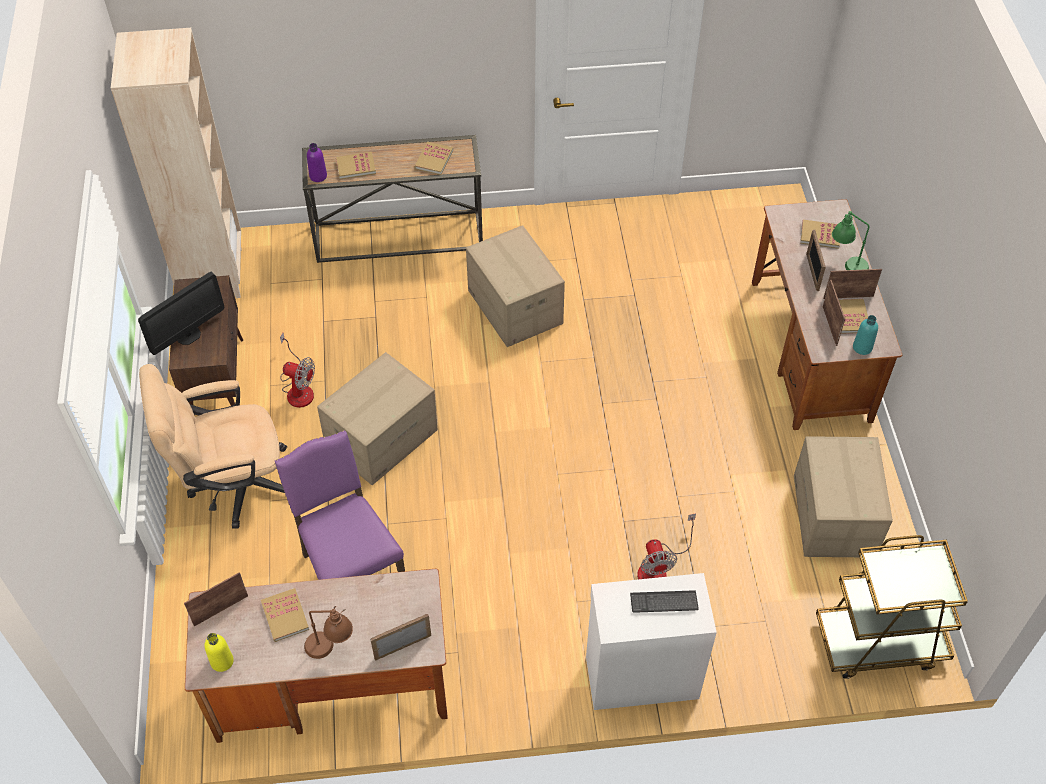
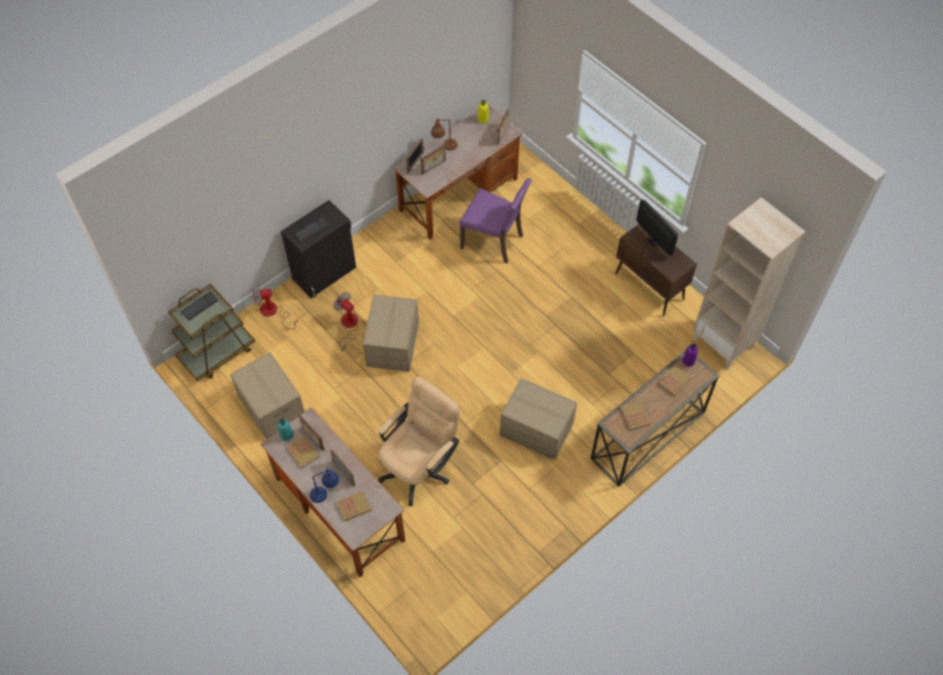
camera: 145 degrees right, 5 degrees up
(188, 335) = (654, 240): monitor -> monitor turned 45 degrees counterclockwise
(233, 485) = (586, 245): beige office chair -> beige office chair (420, 466)
(285, 616) = (474, 147): book -> none
(298, 388) = (606, 308): fan -> fan (273, 312)
(381, 437) = (539, 309): cardboard box -> cardboard box (393, 344)
(640, 676) = (325, 273): white cabinet -> black cabinet
(846, 264) = (326, 492): green table lamp -> blue table lamp
(848, 296) = (312, 467): picture frame -> picture frame (433, 168)
(910, 588) = (199, 306): none -> keyboard

